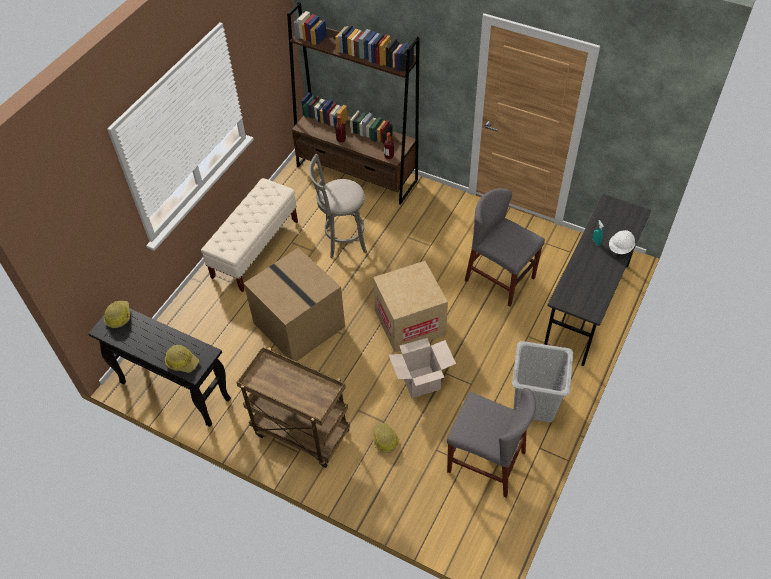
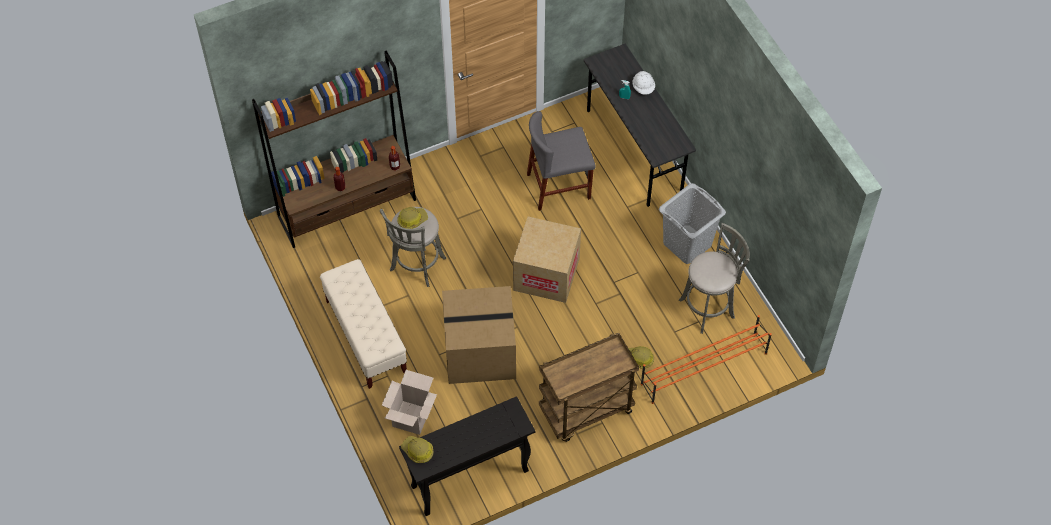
camera: 55 degrees left, 5 degrees up
(182, 362) = (505, 428): hard hat -> hard hat (412, 220)
(417, 497) = (703, 368): none -> orange shoe rack
(421, 382) = (608, 303): cardboard box -> cardboard box (411, 417)
(486, 462) = (709, 307): grey chair -> grey stool

